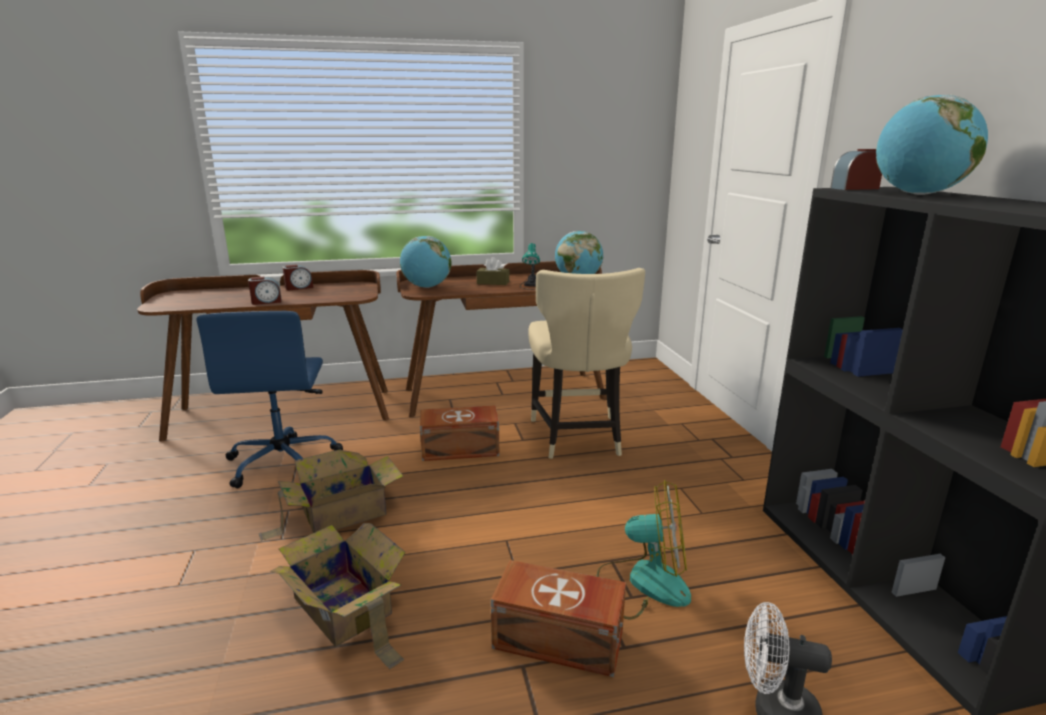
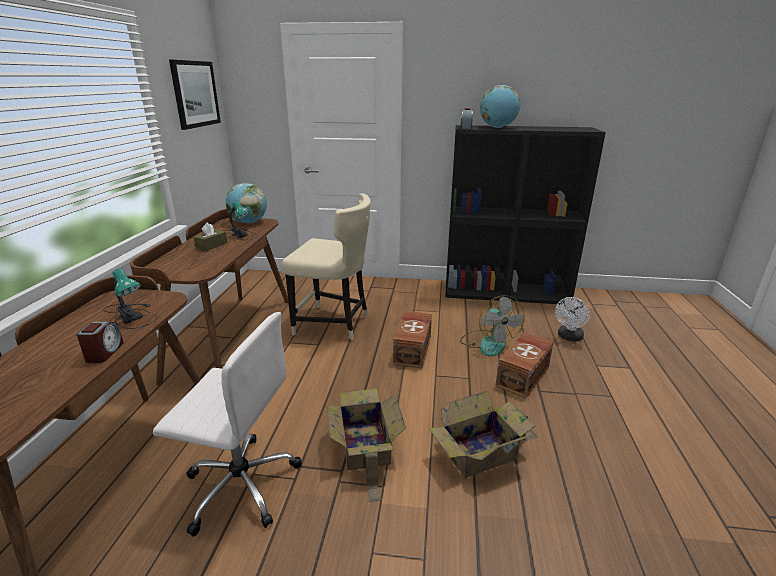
camera: 70 degrees left, 5 degrees up
(283, 461) = (240, 484): blue office chair -> white office chair
(299, 287) = (62, 331): alarm clock -> none
(327, 294) = (130, 315): none -> table lamp
(427, 287) = (183, 269): globe -> none
(461, 449) = (309, 373): brown storage box -> brown storage box (413, 350)
(609, 127) = (195, 94): none -> picture
(643, 583) = (488, 342): fan -> fan turned 135 degrees clockwise

